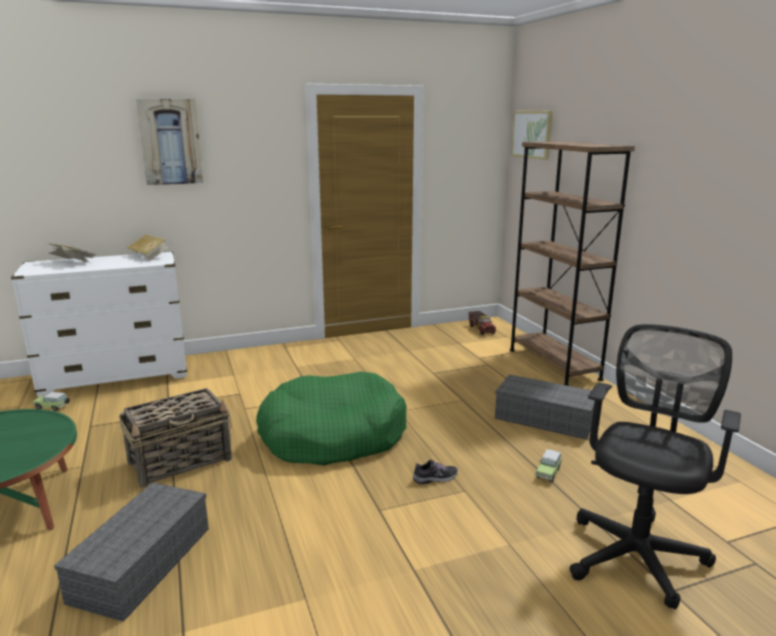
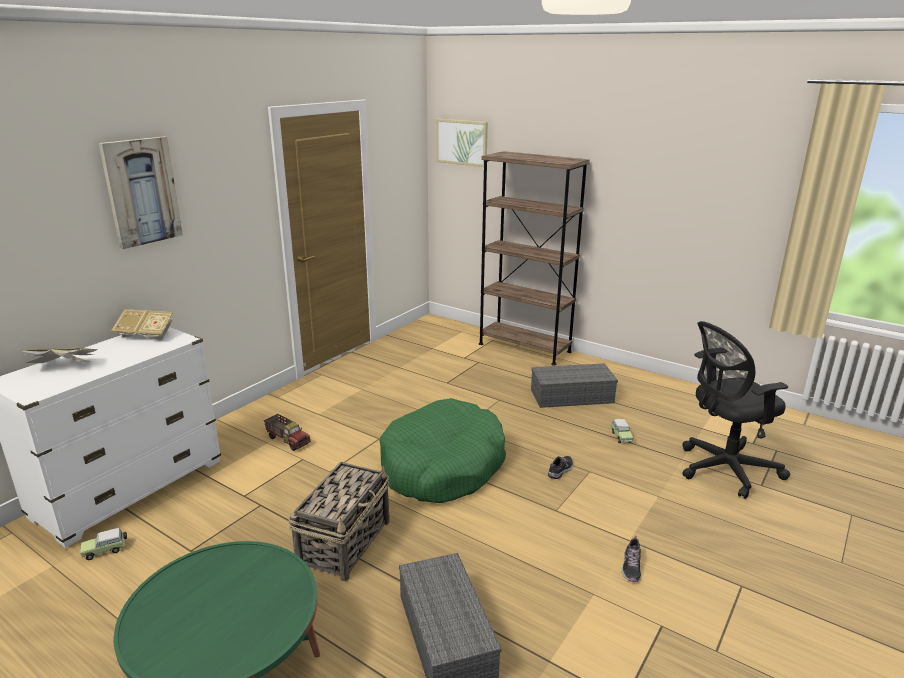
camera: 35 degrees left, 5 degrees up
(379, 595) = (631, 567): none -> shoe
(481, 329) = (433, 330): toy truck -> toy truck (288, 440)
(637, 553) = (723, 470): black office chair -> black office chair turned 105 degrees counterclockwise

